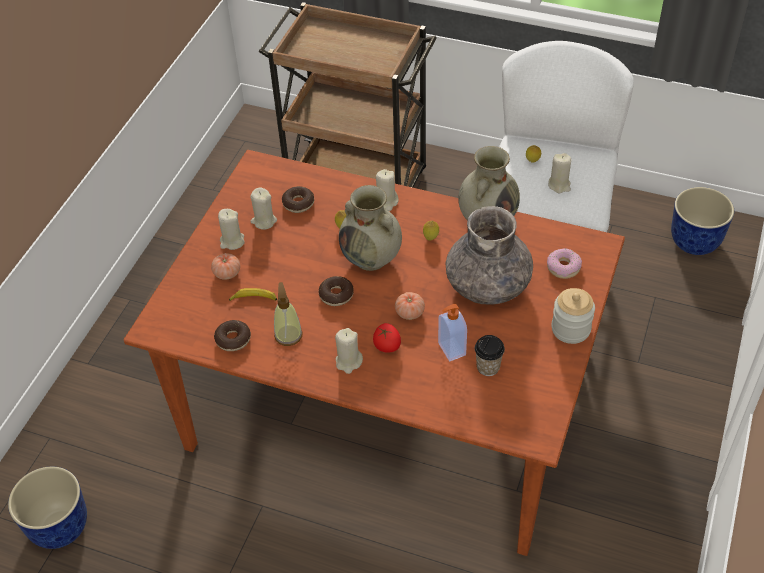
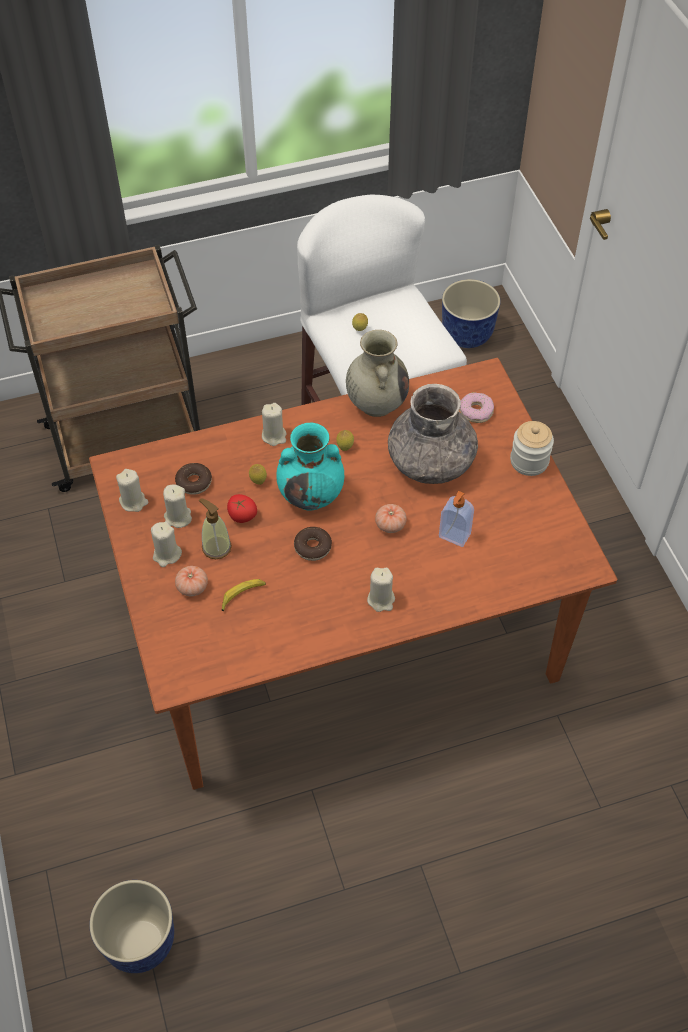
camera: 40 degrees left, 5 degrees up
(233, 339) = (260, 644): donut -> none
(288, 335) = (306, 609): soap dispenser -> soap dispenser (216, 547)
(372, 258) = (312, 495): beige vase -> turquoise vase
(387, 346) = (399, 565): tomato -> tomato (242, 516)
(488, 367) = (496, 533): cup -> none
(559, 185) = (401, 340): beige candle -> beige candle (133, 501)

